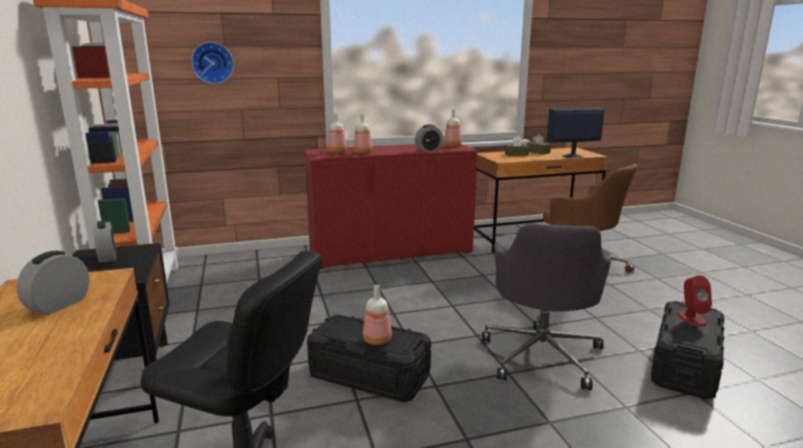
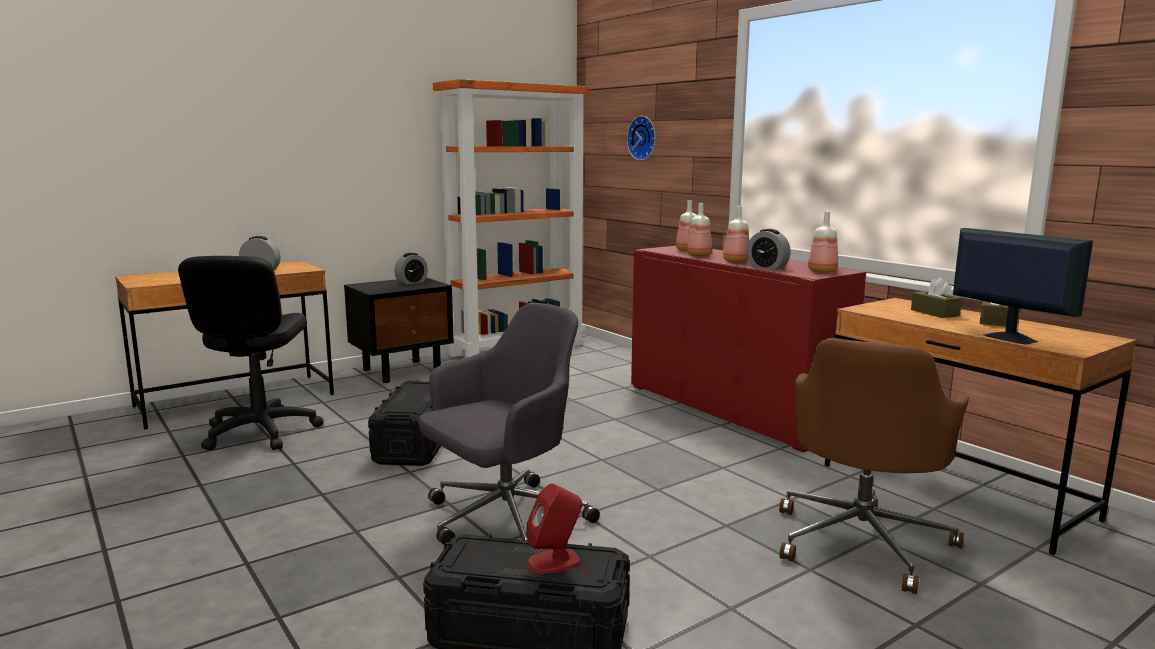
camera: 70 degrees right, 5 degrees down
(378, 340) = (402, 401): bottle -> bottle (736, 261)
(542, 354) = (504, 520): grey office chair -> grey office chair turned 150 degrees clockwise

